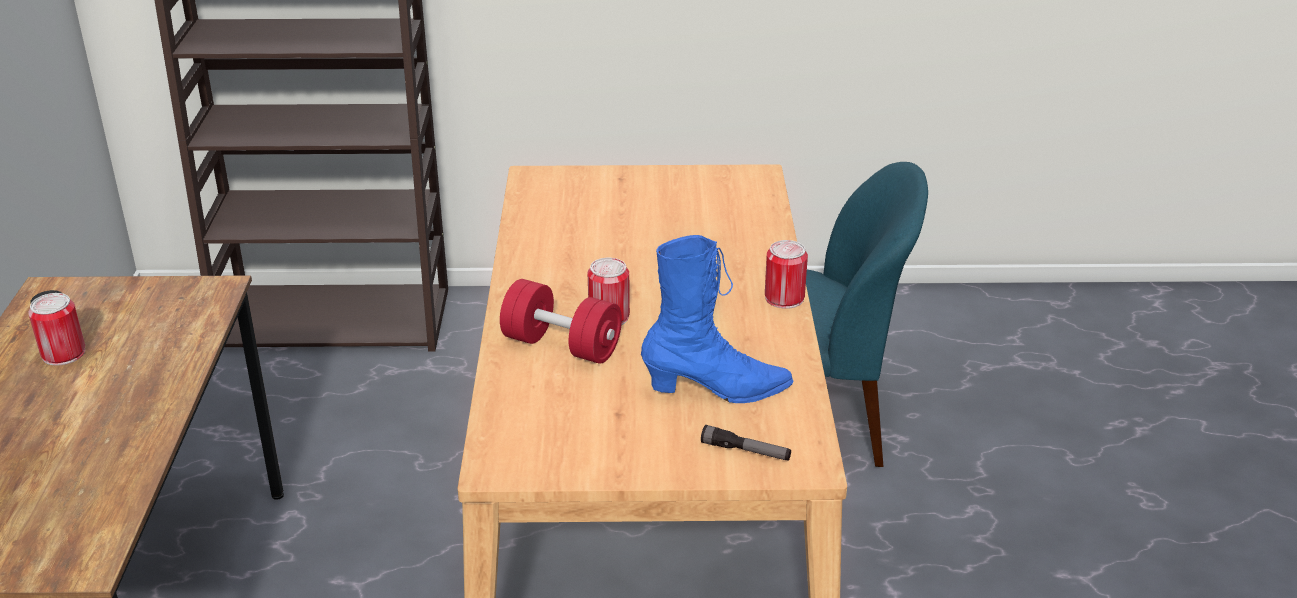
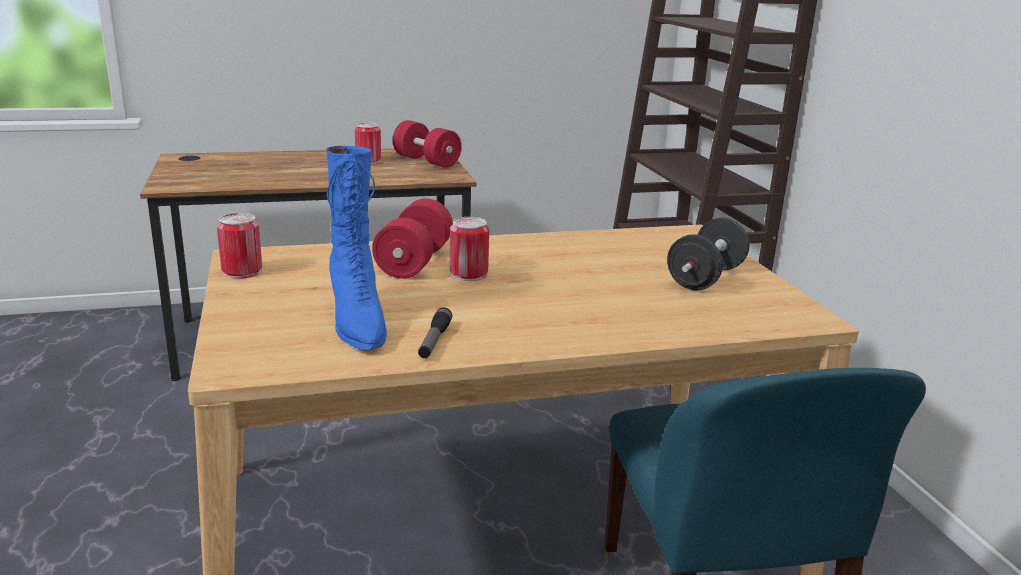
camera: 75 degrees right, 10 degrees down
(110, 301) = (426, 161): none -> red dumbbell
(659, 198) = (705, 278): none -> black dumbbell
(745, 451) = (255, 339): flashlight -> flashlight (434, 341)
(784, 298) = (547, 345): can -> can (242, 271)

